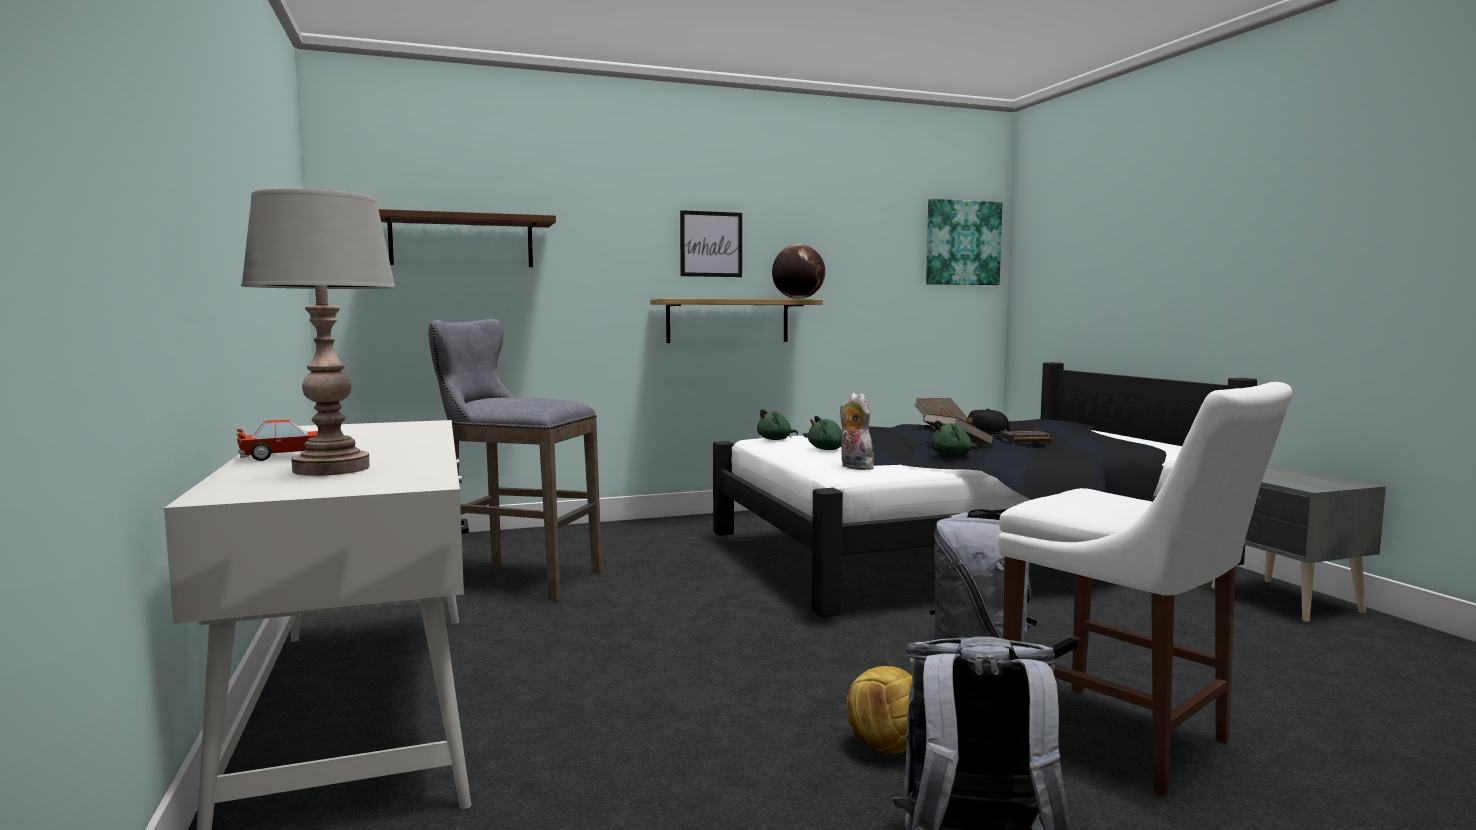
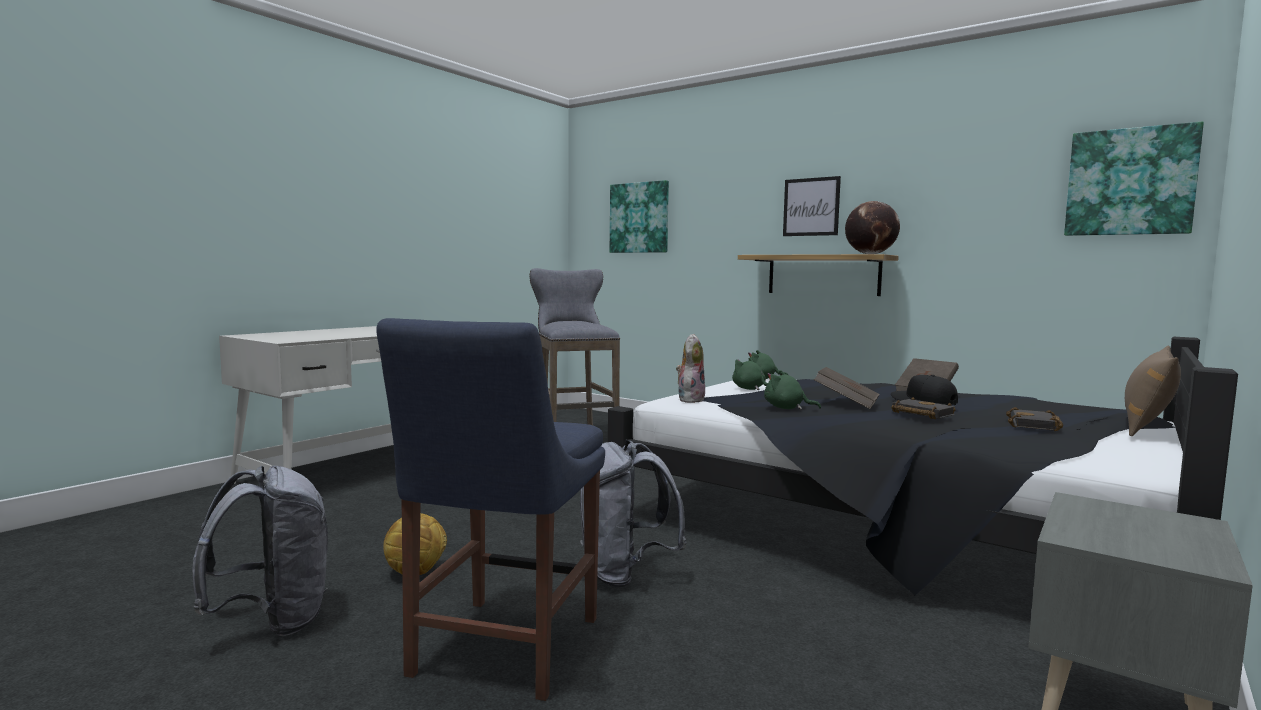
camera: 55 degrees right, 0 degrees up
(291, 455) = (347, 329): toy car -> none
(331, 469) = (315, 334): grey table lamp -> none
(462, 242) = (639, 218): brown shelf -> picture
(1077, 436) = (1035, 425): none -> black book
(1081, 426) = (1147, 424): none -> brown pillow
(1125, 740) = (501, 651): white chair -> blue chair

